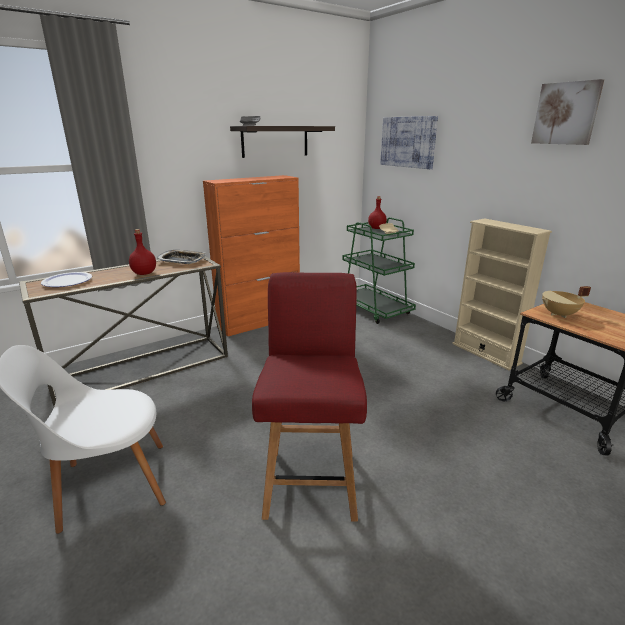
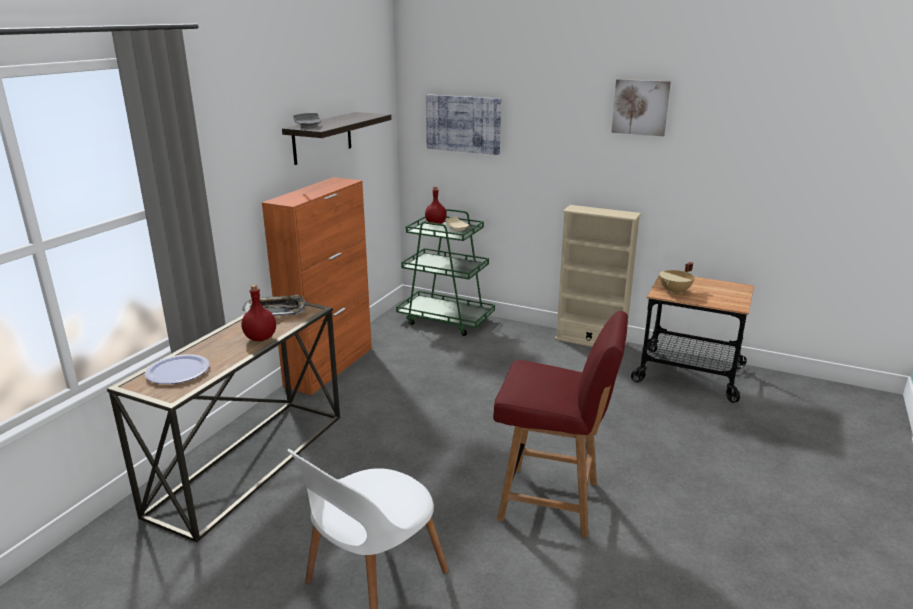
camera: 30 degrees left, 0 degrees up
(311, 481) = (552, 501): red chair -> red chair turned 135 degrees clockwise

